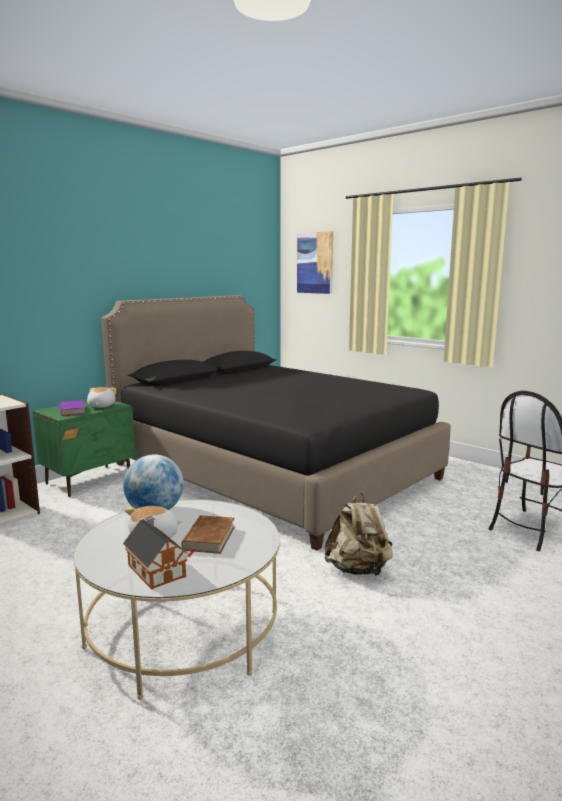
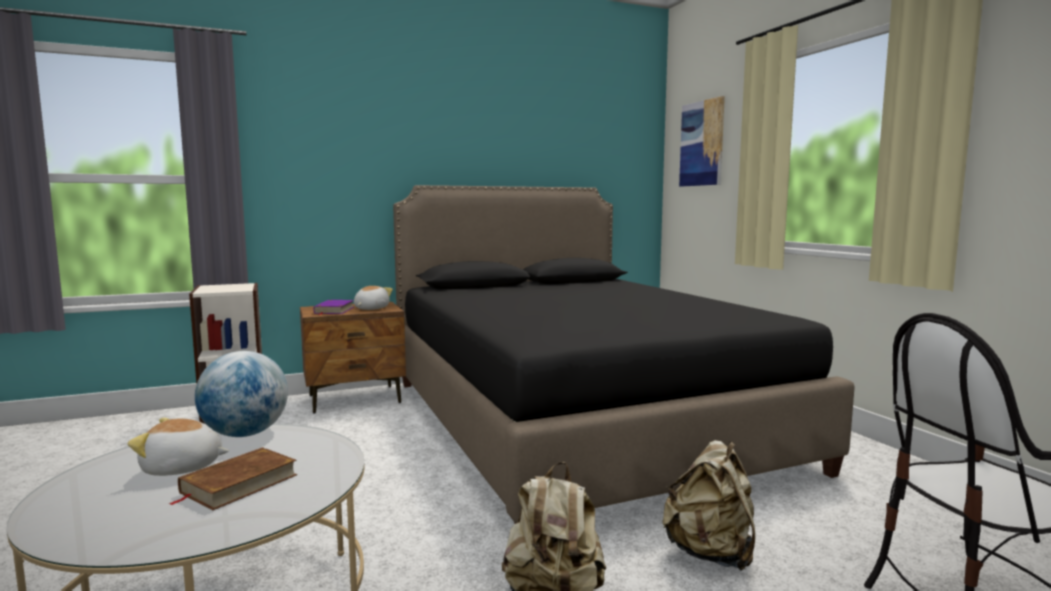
camera: 25 degrees right, 5 degrees down
(90, 481) = (355, 399): green nightstand -> brown nightstand
(156, 569) = (103, 512): toy house -> none
(413, 530) = (710, 553): none -> beige backpack

